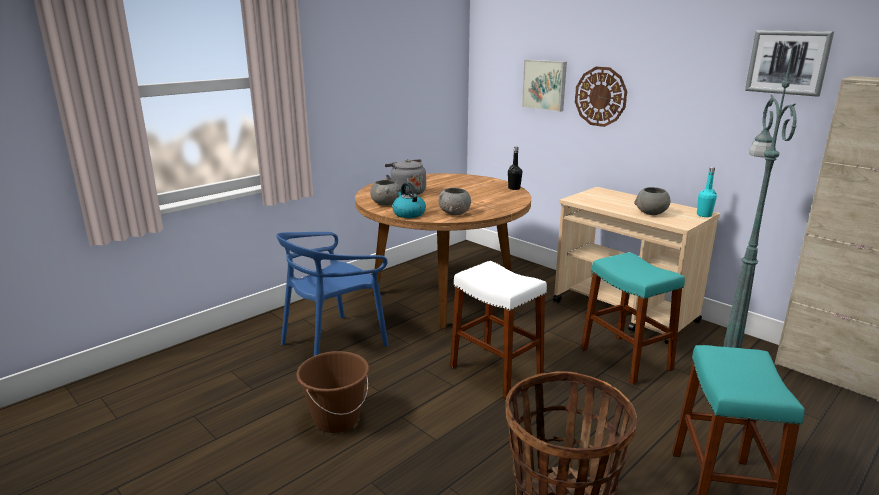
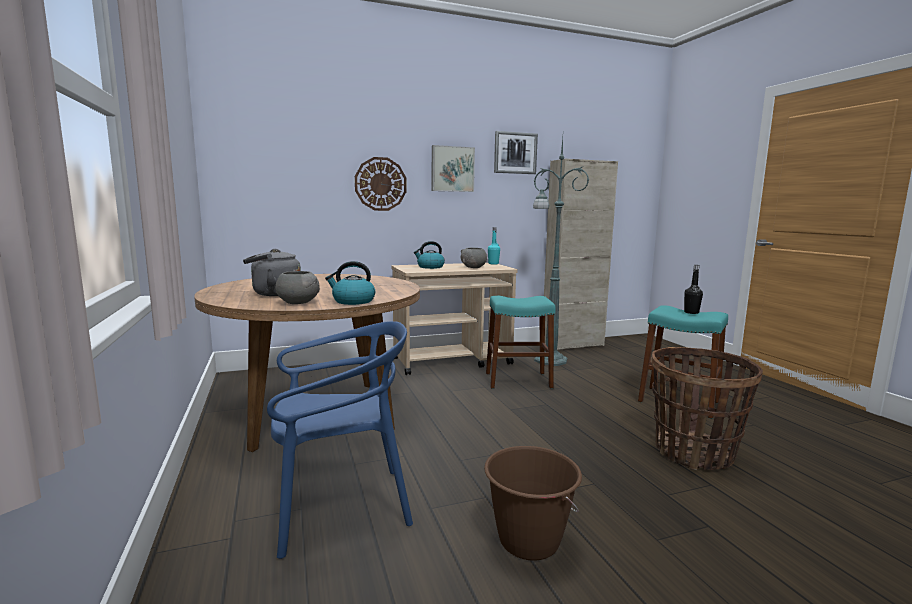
camera: 65 degrees left, 10 degrees down
(334, 342) = (341, 506): blue chair -> blue chair turned 90 degrees counterclockwise
(454, 213) = (384, 292): grey bowl -> none
(496, 371) = (497, 427): white stool -> none
(514, 188) = (348, 275): black bottle -> black bottle (691, 312)
(545, 85) = (316, 176): picture -> picture (452, 169)
(613, 199) = (430, 267): none -> kettle

